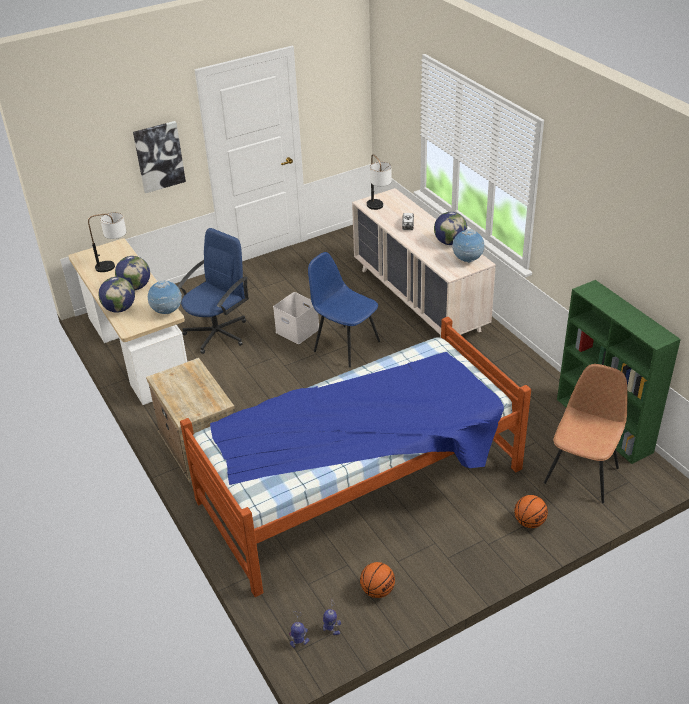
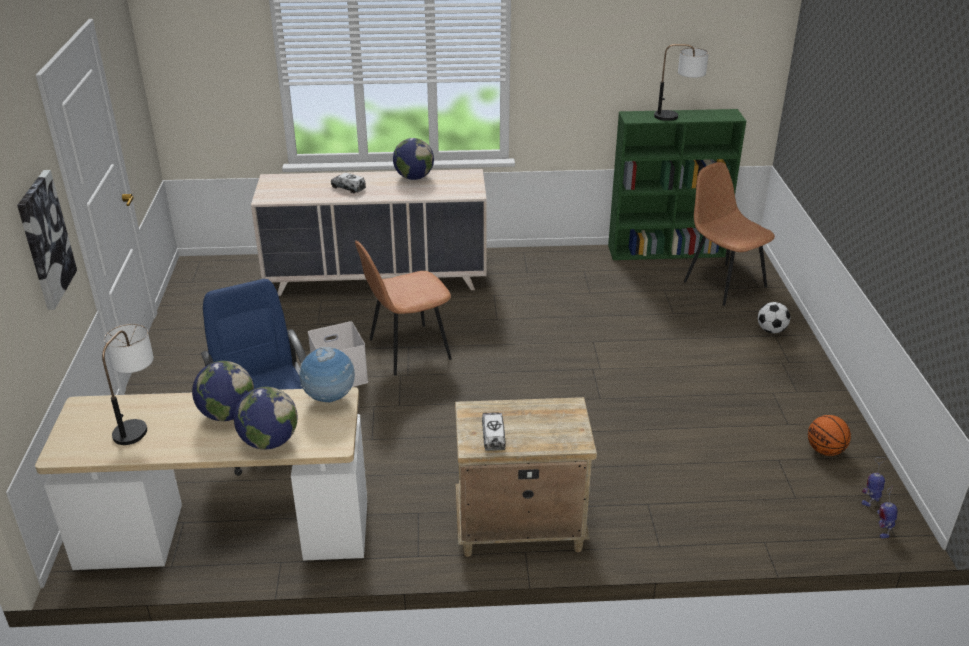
camera: 65 degrees left, 5 degrees down
(172, 382) = (493, 436): none -> toy truck
(345, 345) = (407, 350): blue chair -> brown chair
(361, 486) = (660, 413): bed -> none
(378, 209) = (291, 194): table lamp -> table lamp (678, 116)
(467, 260) = (459, 179): globe -> none
(529, 522) = (771, 330): basketball -> football

